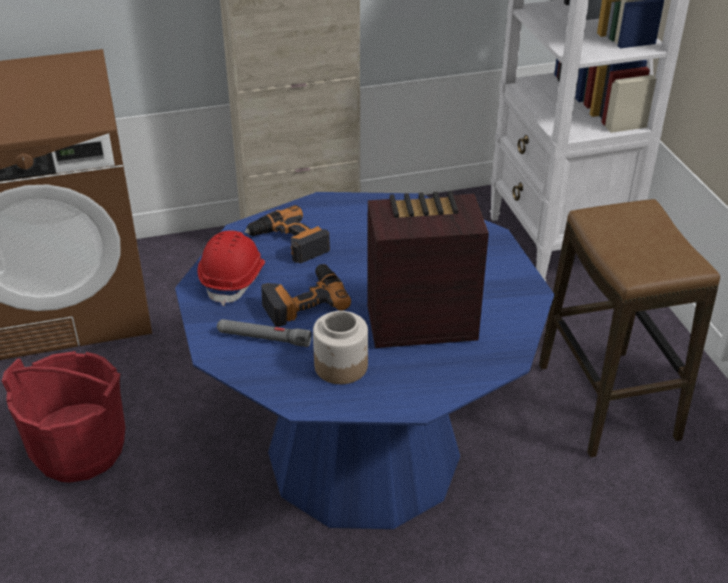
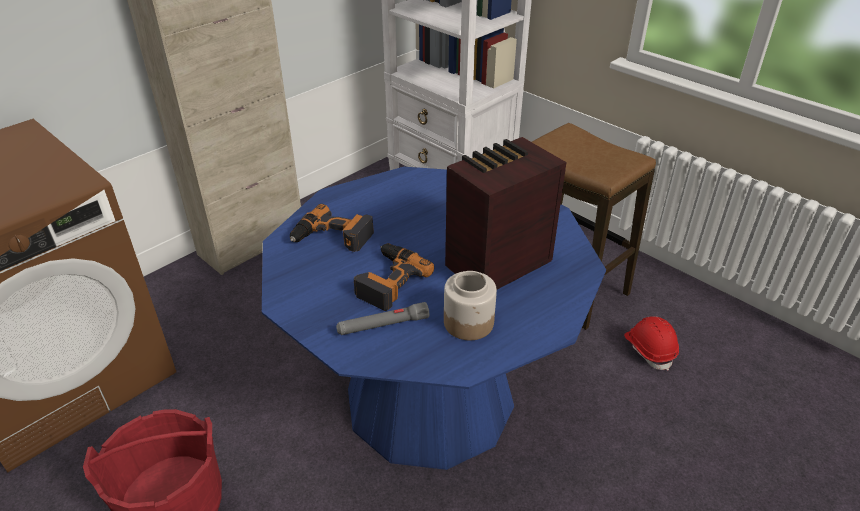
camera: 30 degrees left, 0 degrees up
(234, 279) = (311, 284): red hard hat -> red hard hat (649, 349)

